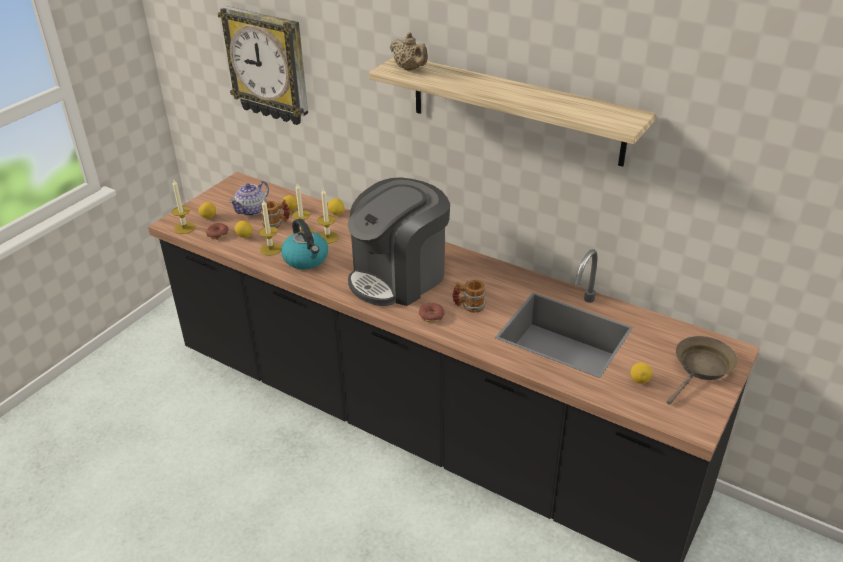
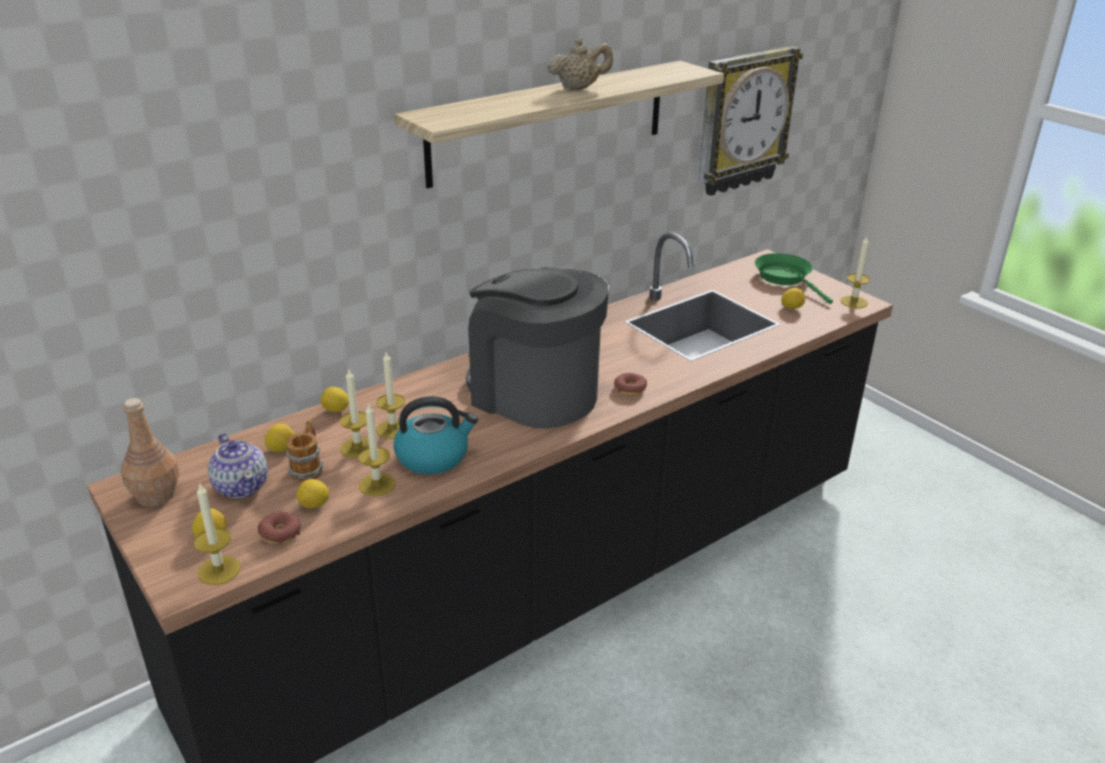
camera: 70 degrees left, 5 degrees down
(235, 191) = (157, 495): none -> brown bottle
(268, 65) = (144, 239): wall clock -> wall clock (743, 120)
(399, 277) = (534, 394): coffee machine -> coffee machine turned 150 degrees clockwise
(409, 69) = (455, 114): beige teapot -> beige teapot (579, 88)
(469, 306) = (625, 362): mug -> none
(691, 421) = (854, 302): none -> candle
(701, 368) = (786, 278): brown frying pan -> green frying pan

